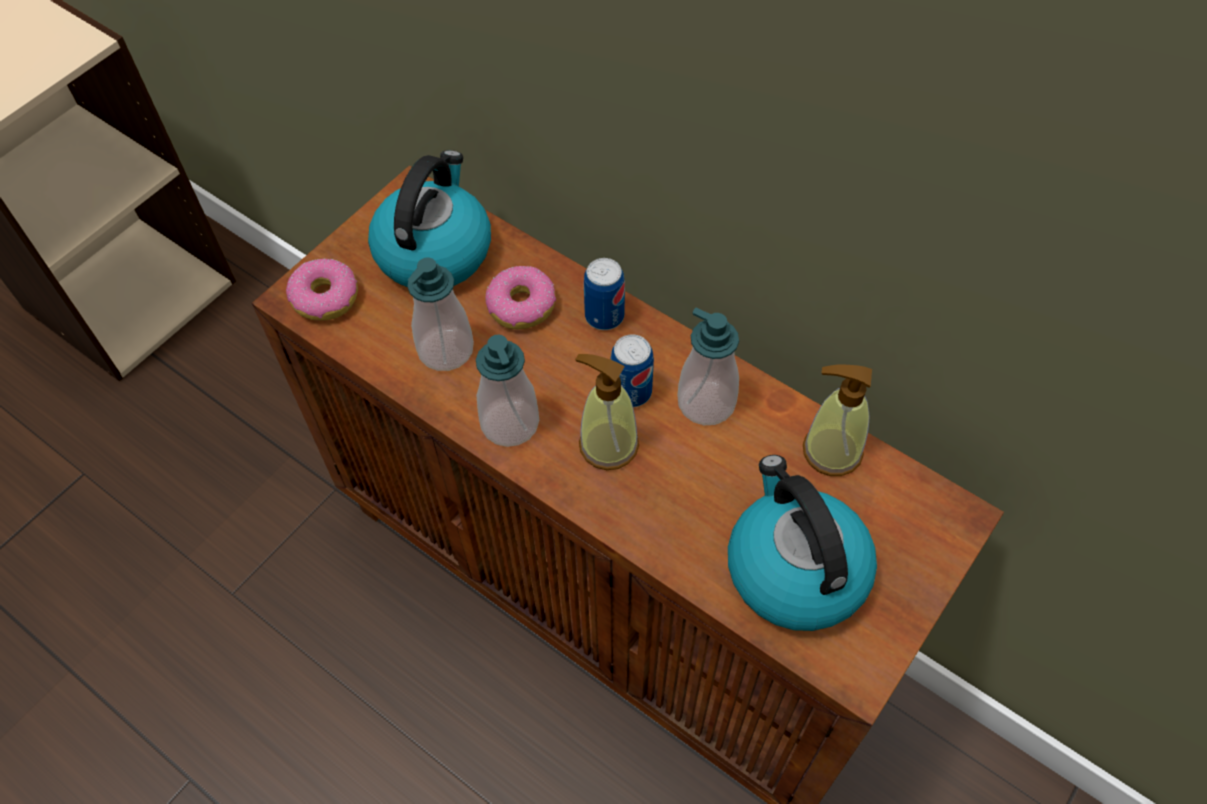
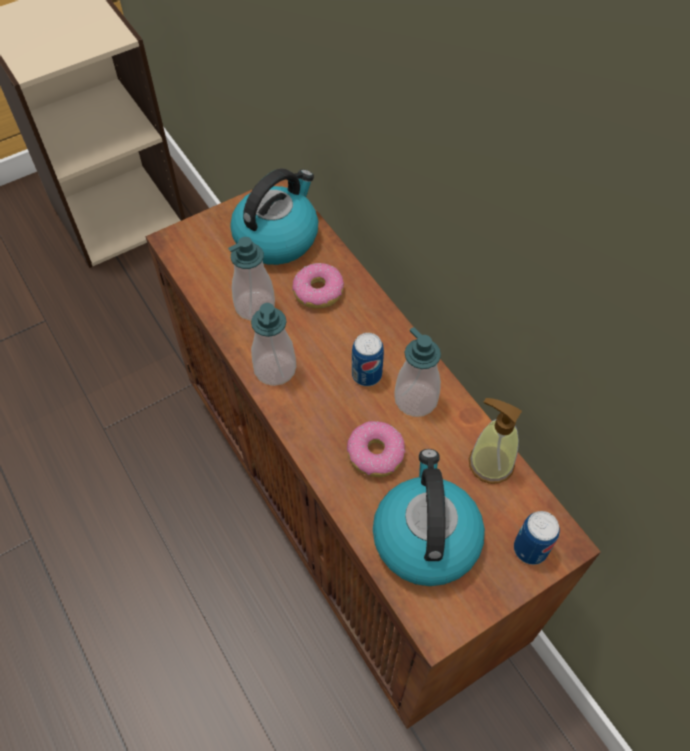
camera: 20 degrees right, 0 degrees up
(325, 298) = (192, 247): donut -> donut (375, 454)
(604, 316) = (371, 316): can -> can (530, 549)
(608, 445) = (334, 406): soap dispenser -> none

